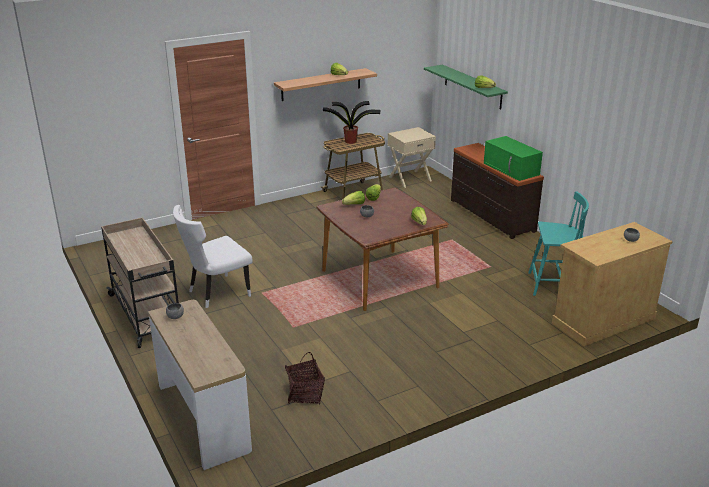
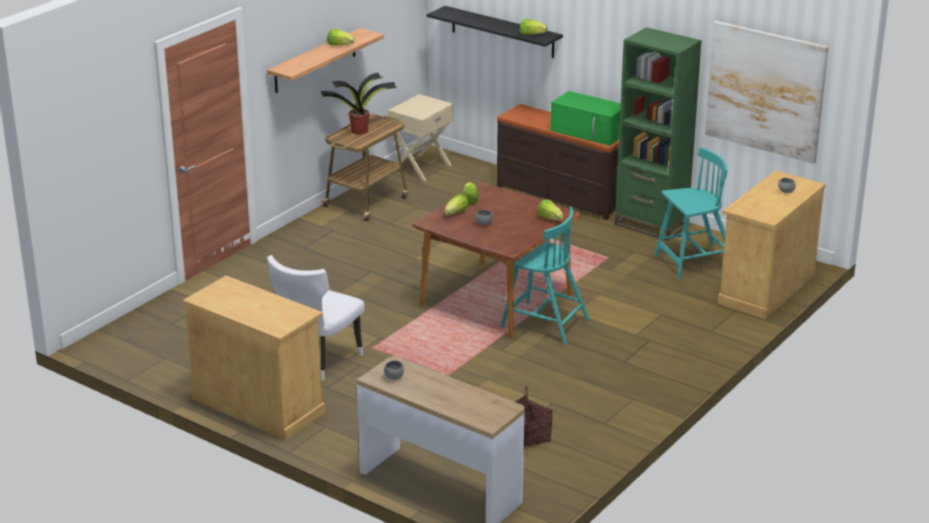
camera: 25 degrees left, 0 degrees up
(147, 315) = (258, 406): beige cart -> beige cabinet
(400, 304) = (544, 323): none -> turquoise chair
(472, 86) = (502, 32): green shelf -> black shelf
(543, 249) = (651, 225): none -> green bookcase
(641, 153) = (765, 91): none -> picture

